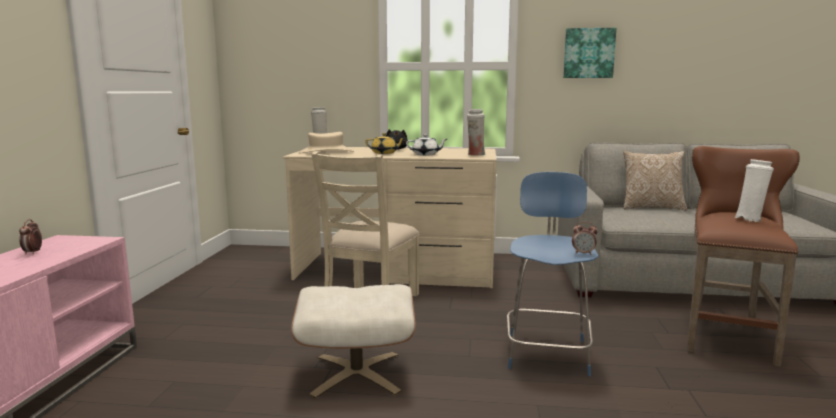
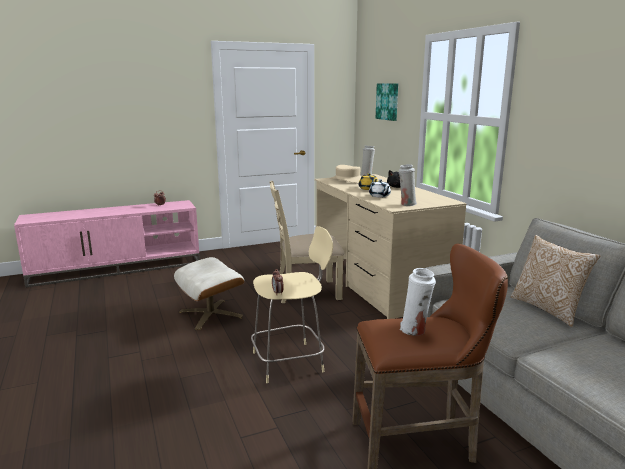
camera: 60 degrees right, 5 degrees up
(547, 352) = (290, 361): blue stool -> beige stool
(588, 53) = (570, 115): picture -> picture (388, 101)

